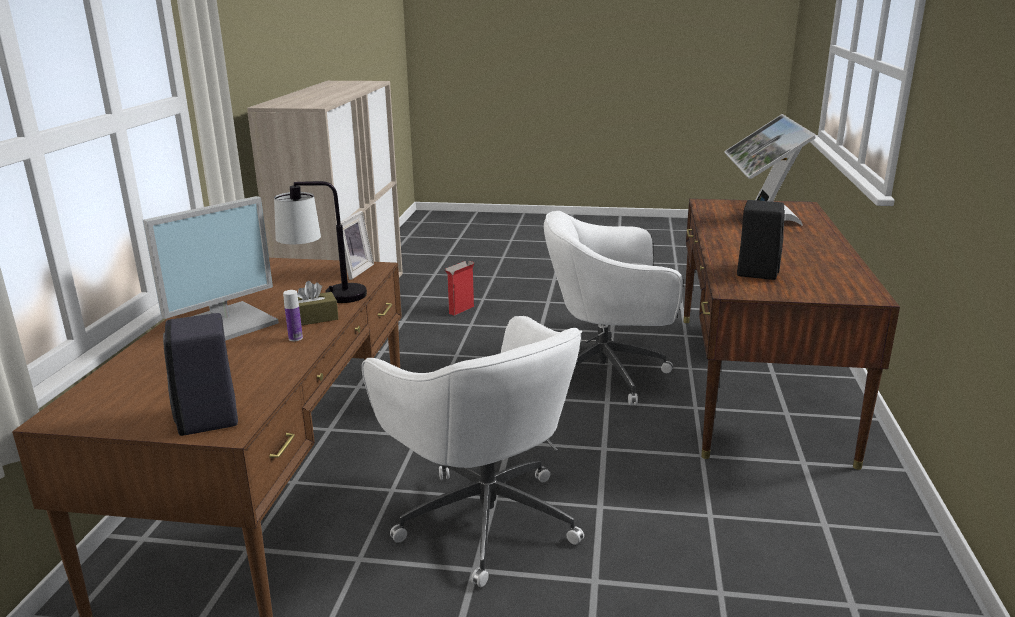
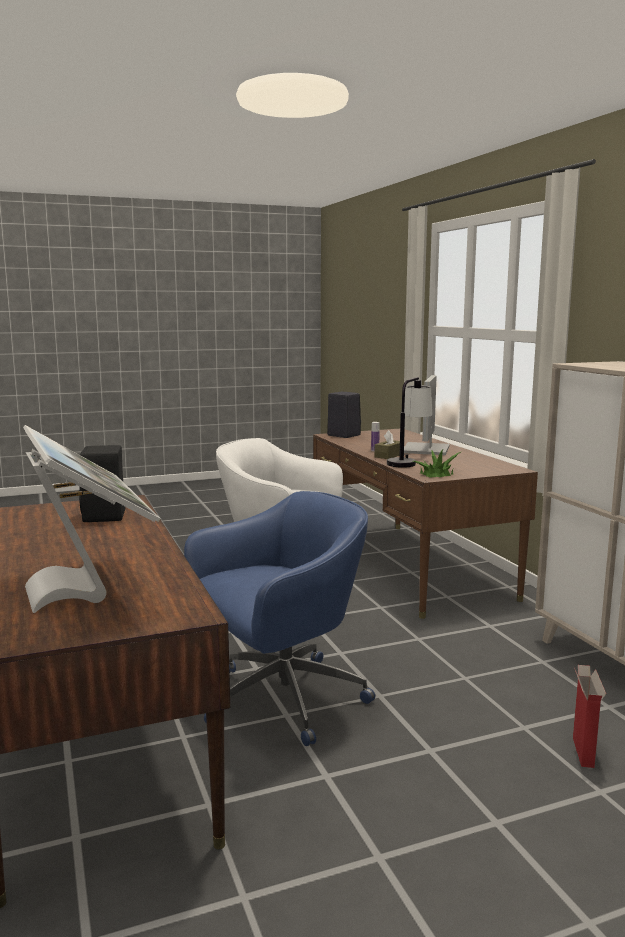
camera: 150 degrees right, 10 degrees down
(354, 271) = (436, 474): picture frame -> potted plant
(606, 373) = (280, 700): white office chair -> blue office chair

